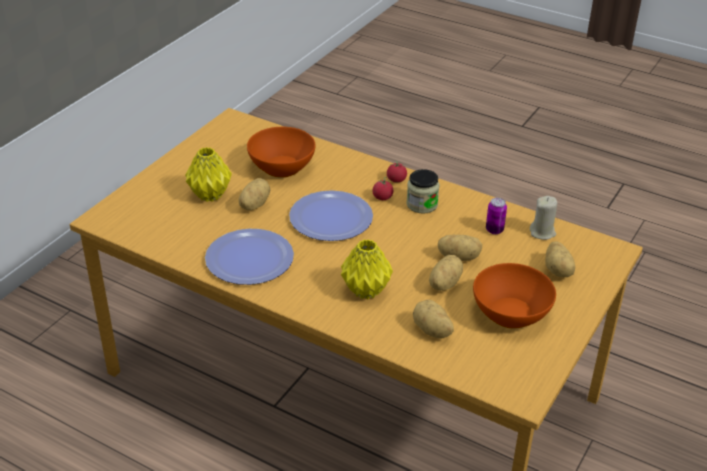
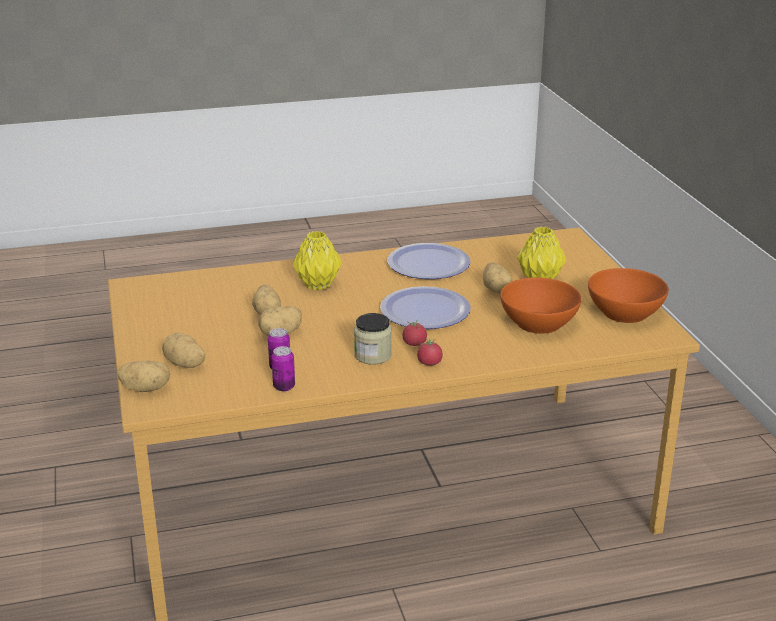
camera: 135 degrees right, 10 degrees down
(432, 331) = (237, 286): potato -> potato (146, 388)
(509, 214) = (284, 387): none -> can
(510, 313) = (192, 320): orange bowl -> orange bowl (624, 312)
(542, 232) = (233, 387): beige candle -> none

